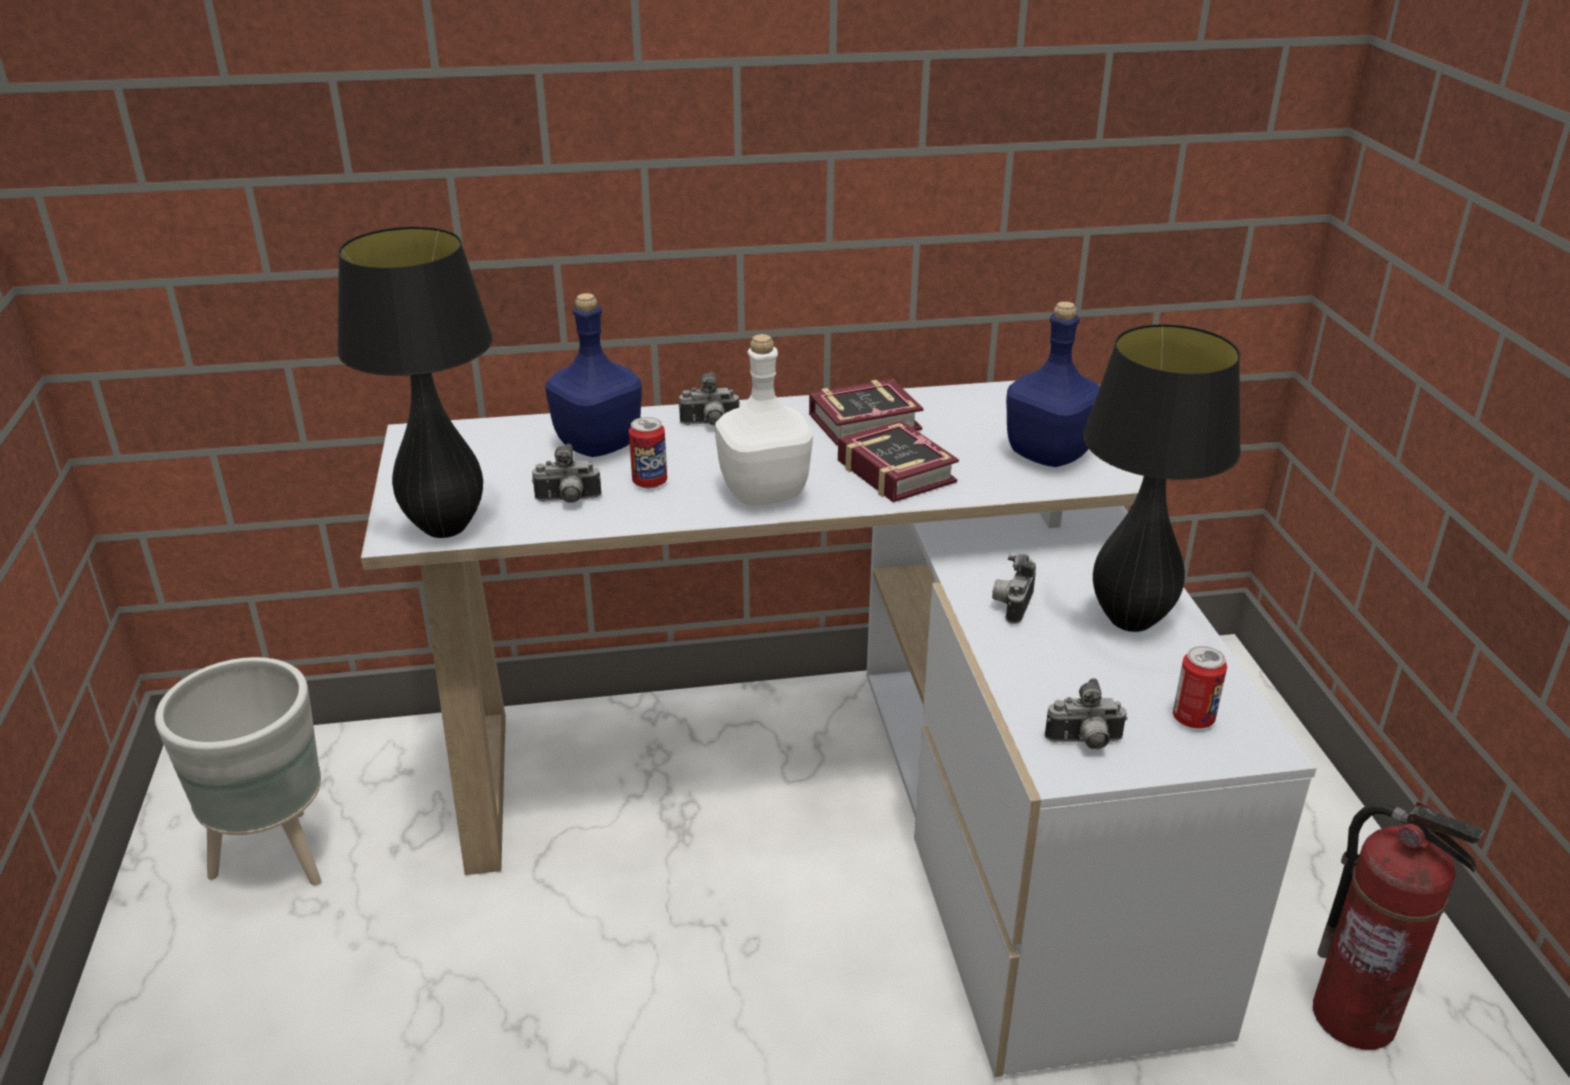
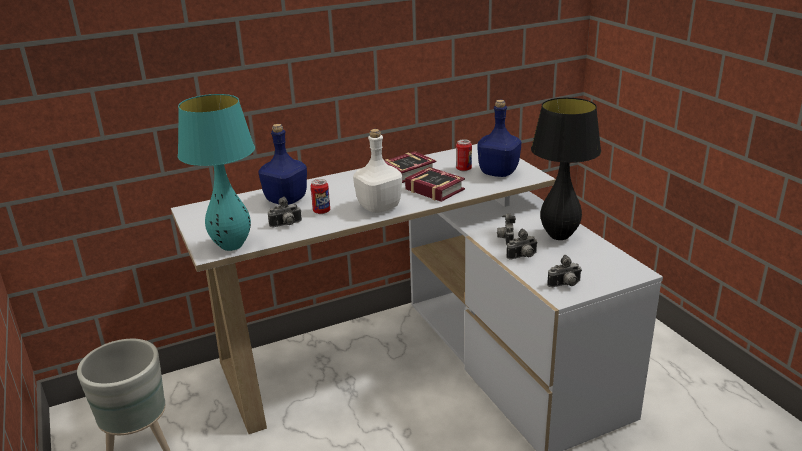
camera: 15 degrees left, 5 degrees down
(446, 528) = (232, 246): black table lamp -> turquoise table lamp
(710, 424) = (335, 184): camera -> camera (523, 257)
(1193, 719) = (605, 268): can -> can (463, 169)
(1355, 1016) = (683, 399): fire extinguisher -> none

